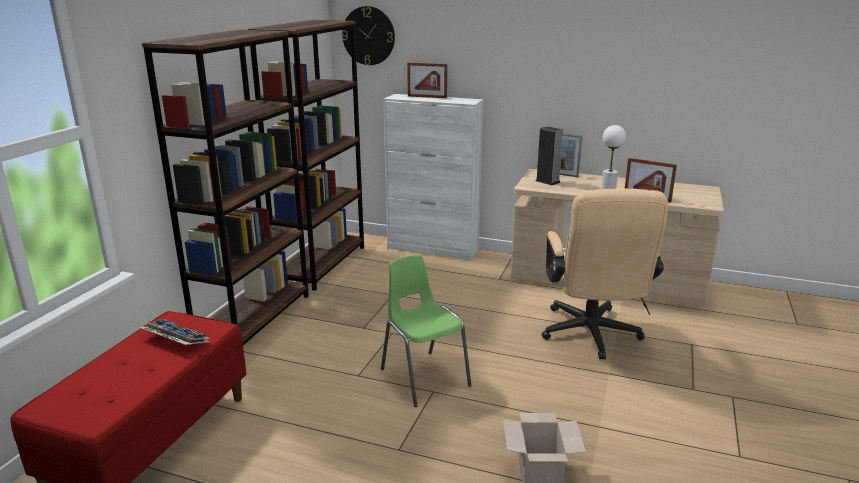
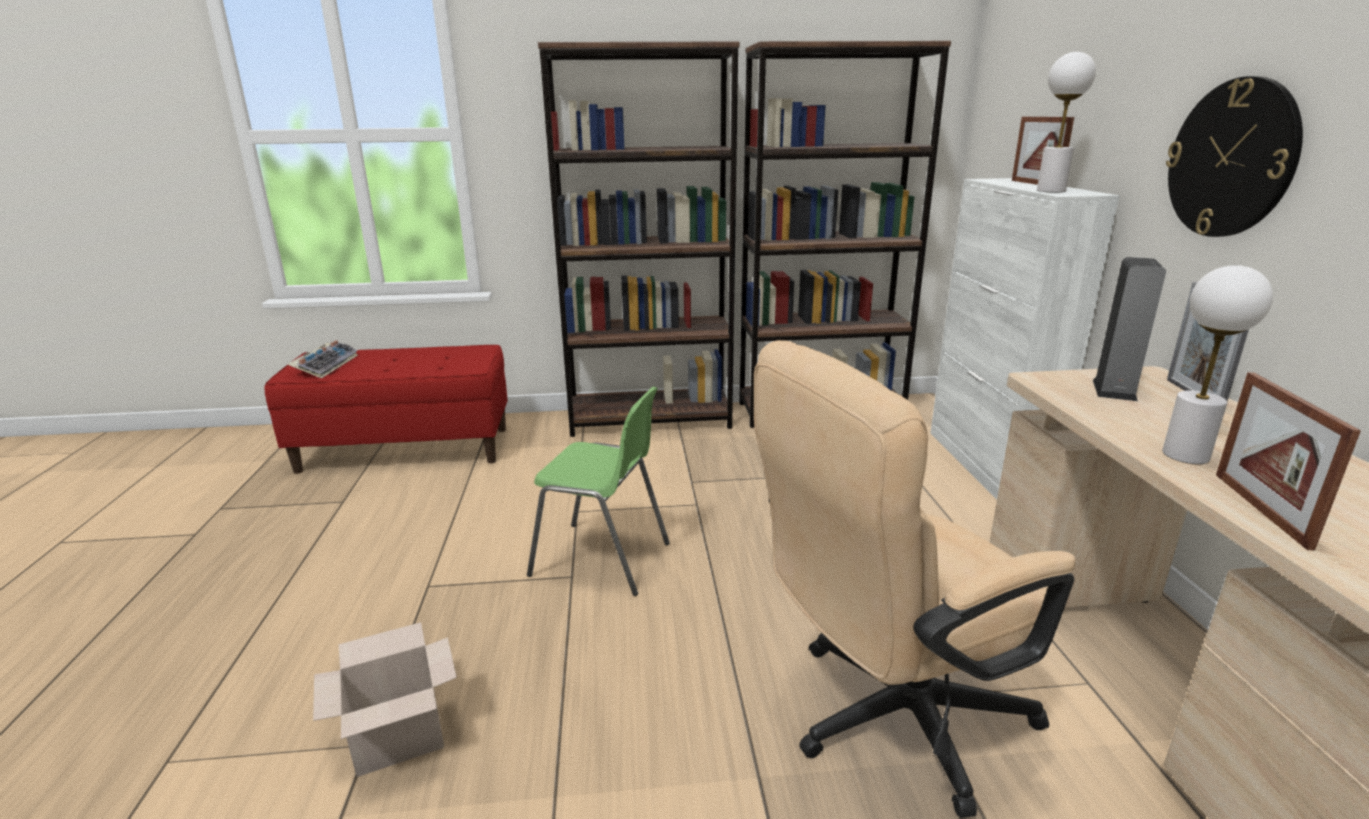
camera: 65 degrees right, 0 degrees up
(174, 340) = (440, 361): keyboard -> keyboard (325, 365)
(368, 36) = (1007, 74): wall clock -> wall clock (1231, 159)
(424, 377) = (602, 559): green chair -> green chair turned 75 degrees clockwise
(456, 101) = (1051, 191): none -> white table lamp

